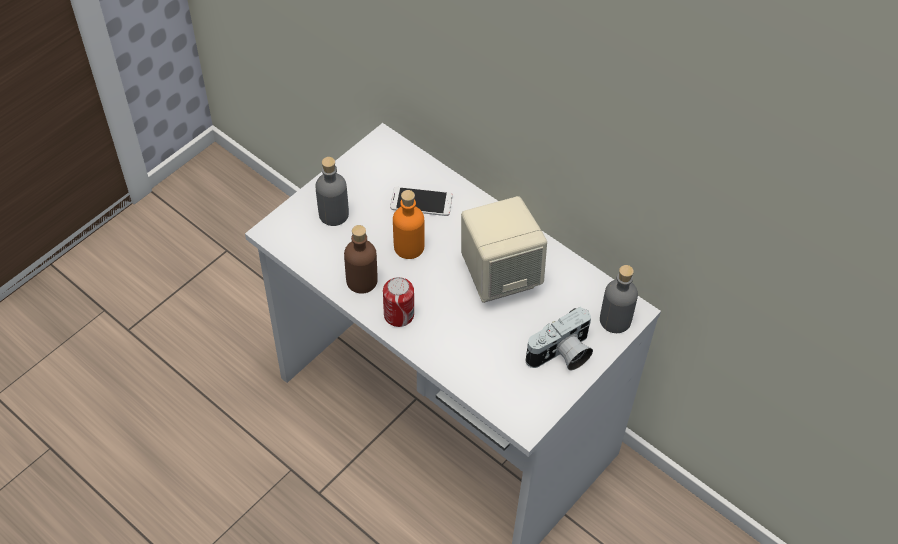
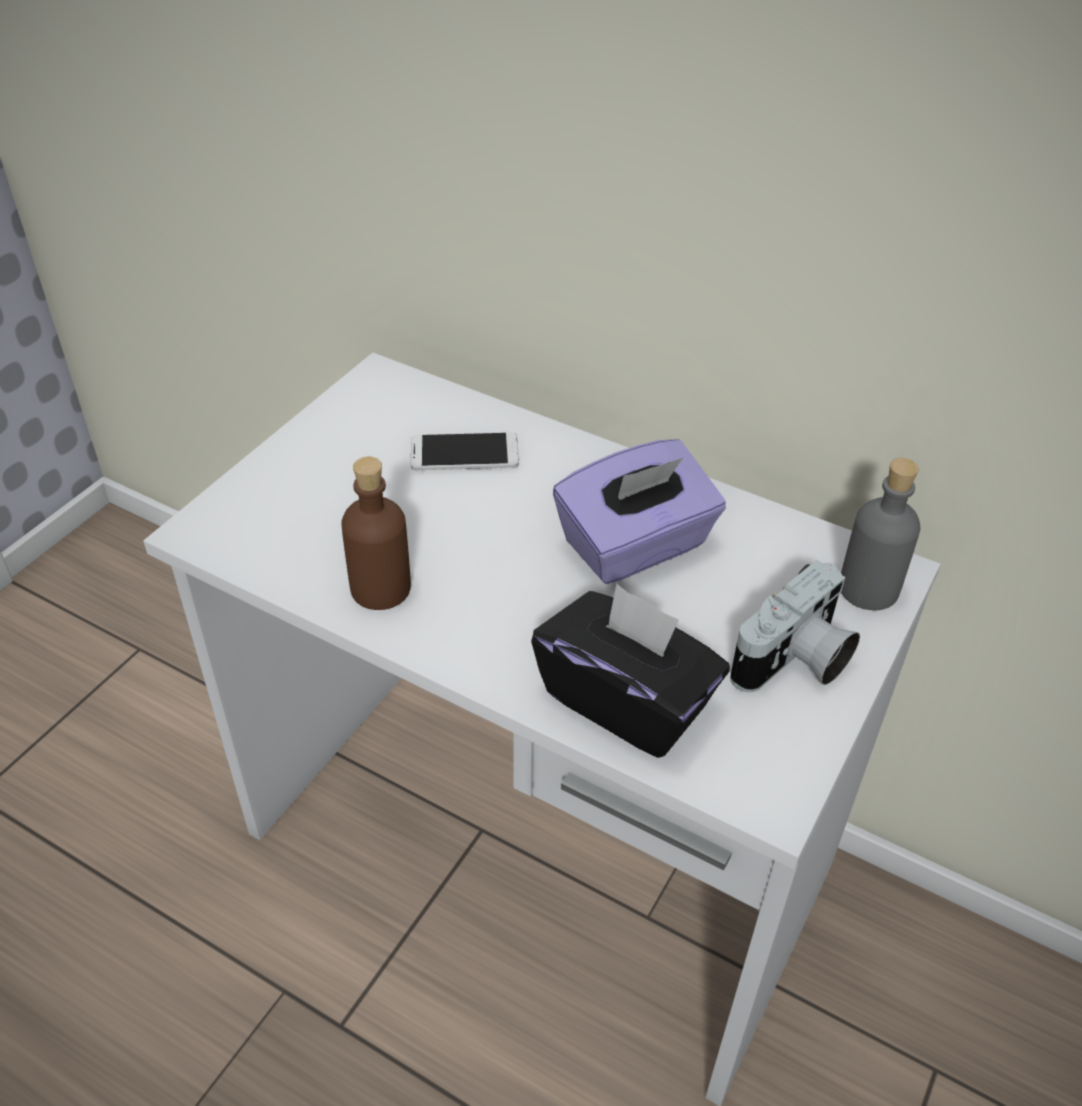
camera: 10 degrees left, 10 degrees down
(333, 214) = (309, 490): grey bottle -> none
(399, 315) = (464, 637): can -> none
(409, 247) = (458, 522): orange bottle -> none
(471, 362) = (626, 701): none -> black tissue box
(500, 276) = (636, 546): beige speaker -> purple tissue box

